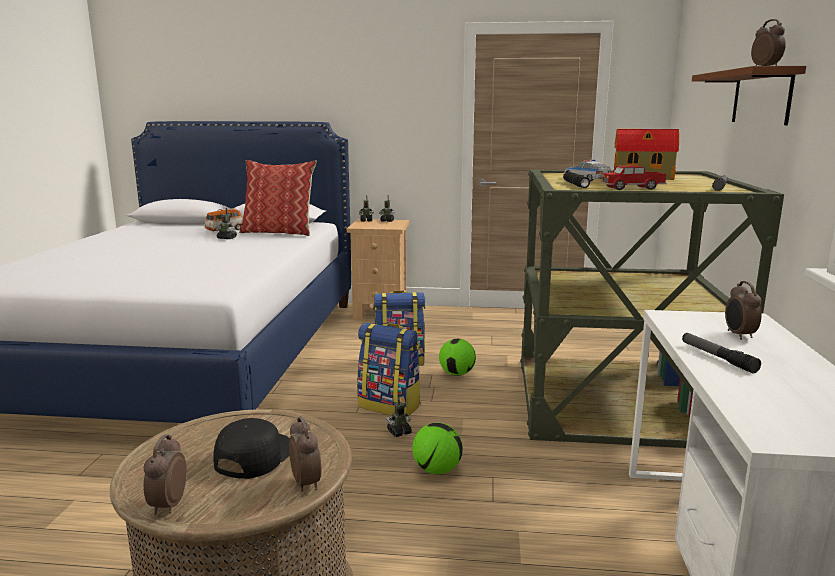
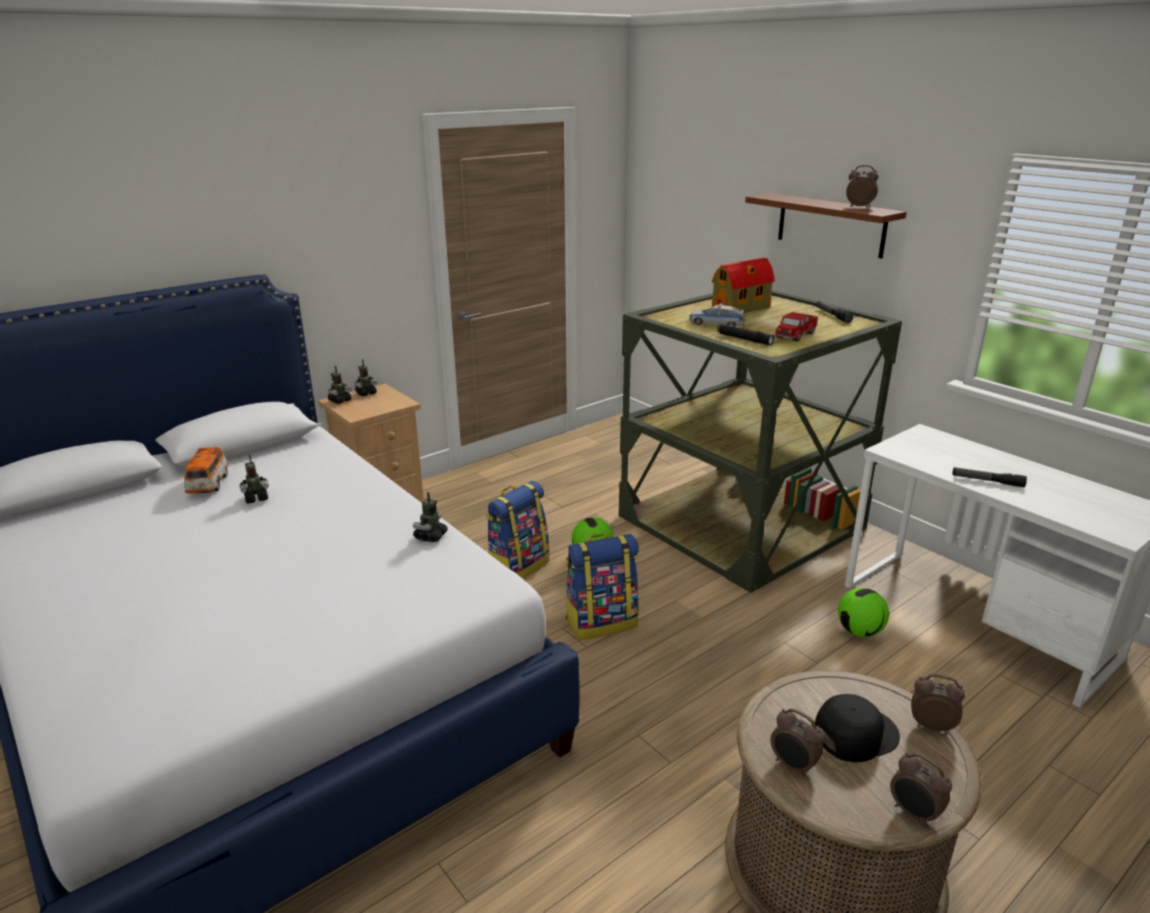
camera: 45 degrees left, 10 degrees up
(253, 456) = (854, 733): black cap -> black cap turned 90 degrees clockwise
(279, 232) = (298, 461): pillow -> none
(399, 432) = (657, 645): toy robot -> toy robot (431, 536)
(437, 470) = (744, 661): football -> football (860, 631)
(738, 335) = (953, 453): alarm clock -> alarm clock (793, 766)

